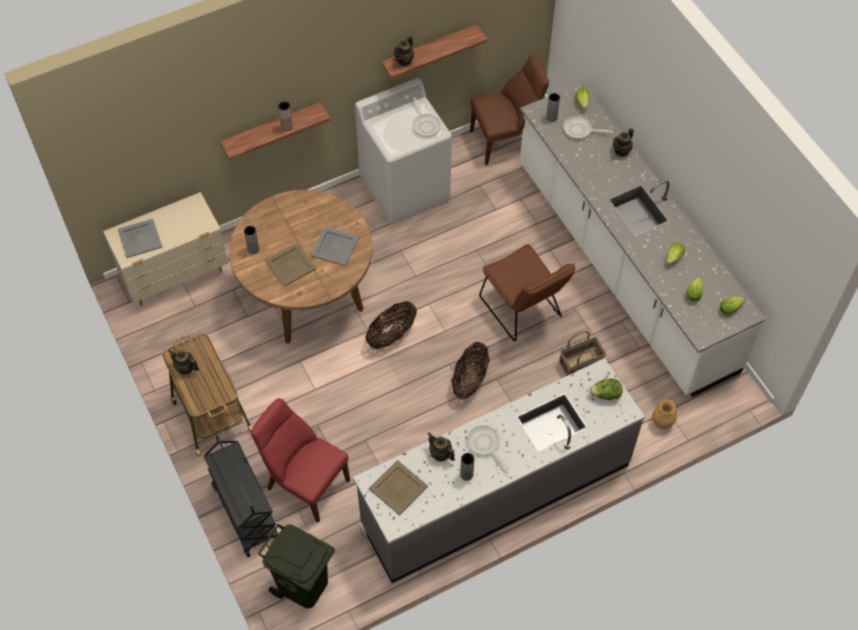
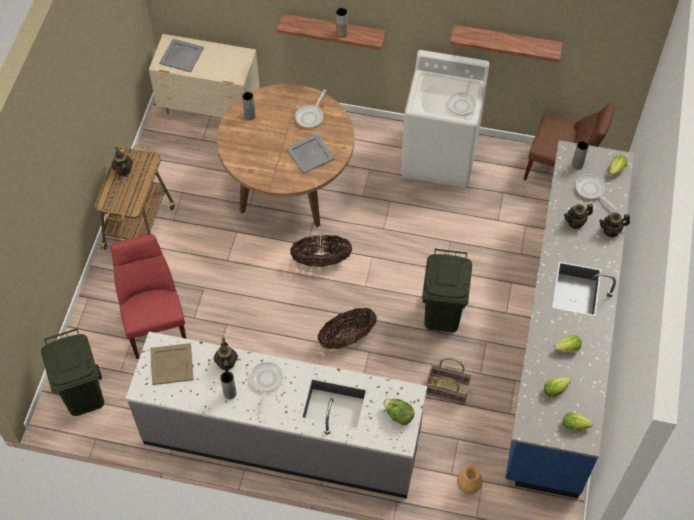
camera: 40 degrees right, 0 degrees up
(245, 512) = (95, 313): black cart -> none
(290, 265) = (264, 145): beige tray -> none
(305, 216) = (311, 116): none -> frying pan
(404, 60) = (473, 35): teapot -> teapot (575, 222)
(523, 311) = (441, 315): brown chair -> green trash can
(623, 266) = (560, 338): white counter -> blue counter

